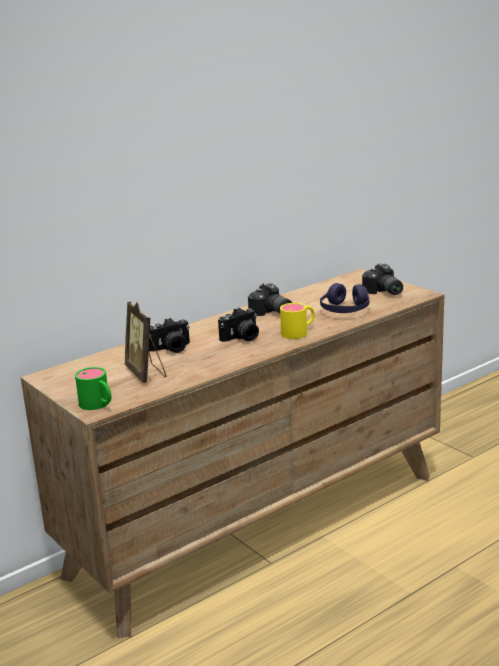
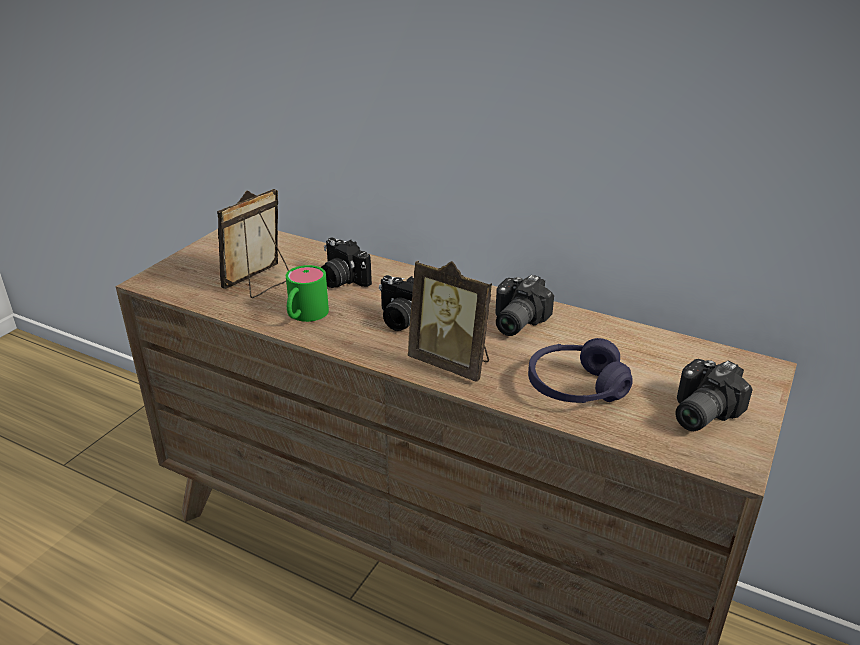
camera: 65 degrees right, 10 degrees up
(98, 405) = (165, 278): green mug -> green mug (304, 316)
(299, 332) = (452, 363): yellow mug -> picture frame

